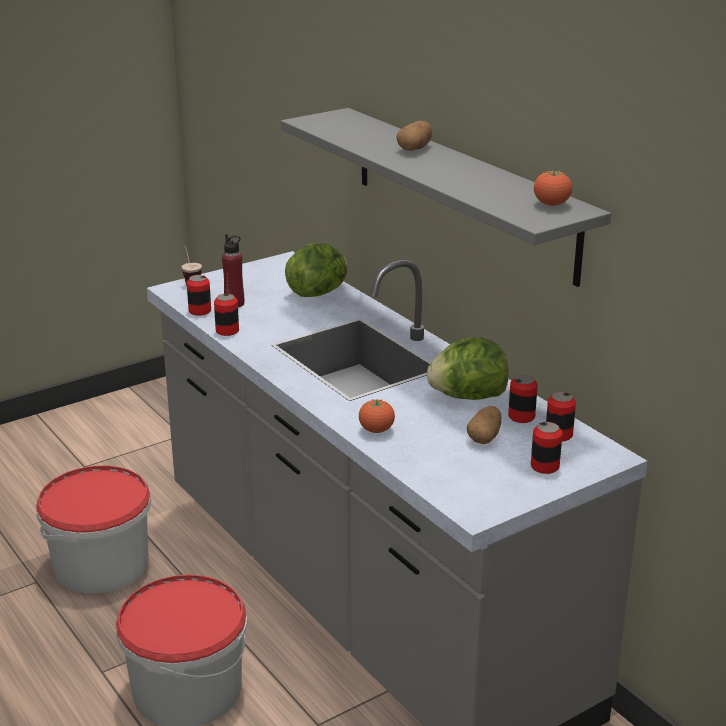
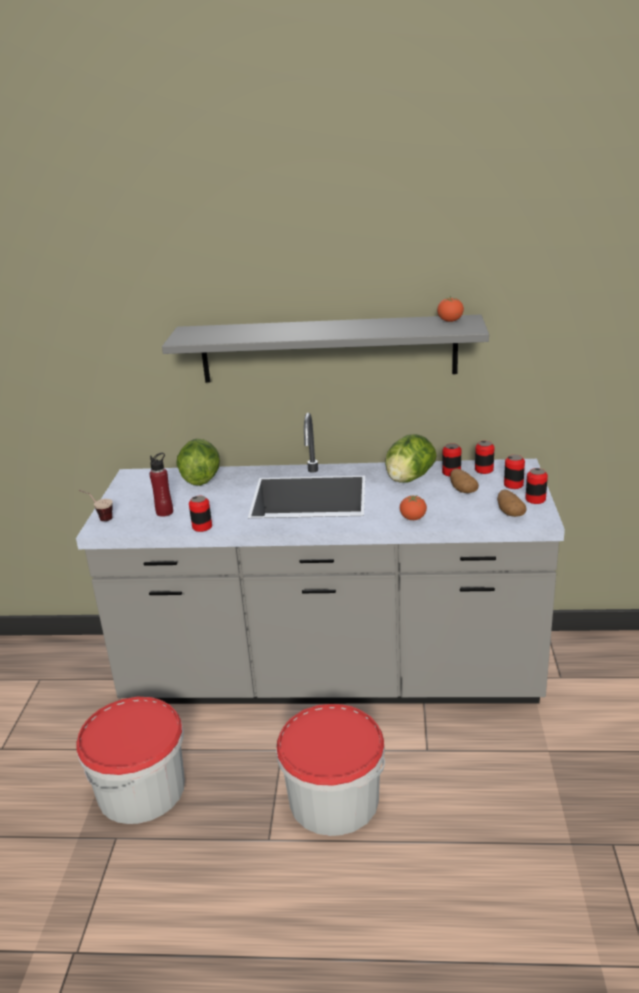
camera: 50 degrees left, 0 degrees up
(200, 311) = (153, 528): can -> can (535, 499)
(415, 149) = (297, 327): potato -> potato (509, 512)

